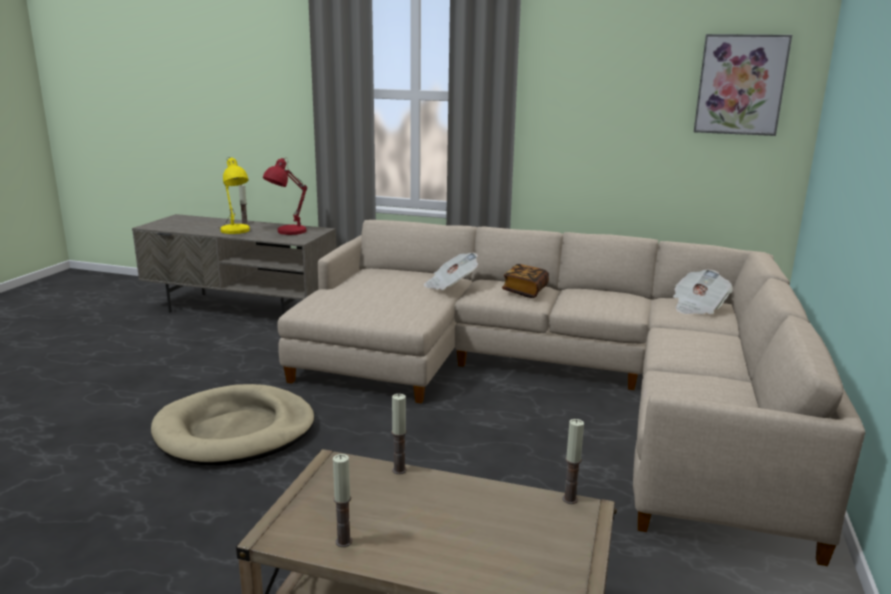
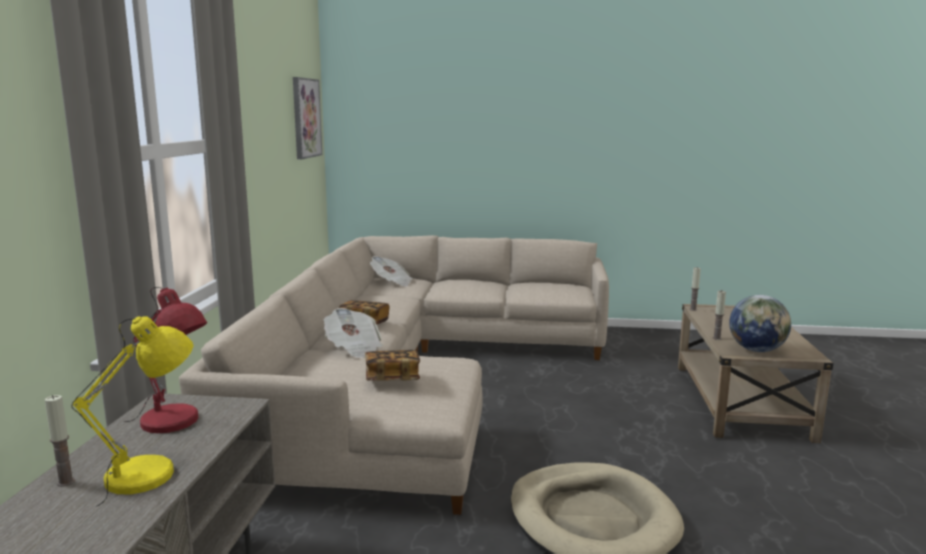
camera: 100 degrees left, 5 degrees down
(329, 487) = (756, 350): none -> globe
(343, 542) = (791, 343): candle -> none
(369, 292) = (392, 378): none -> book

